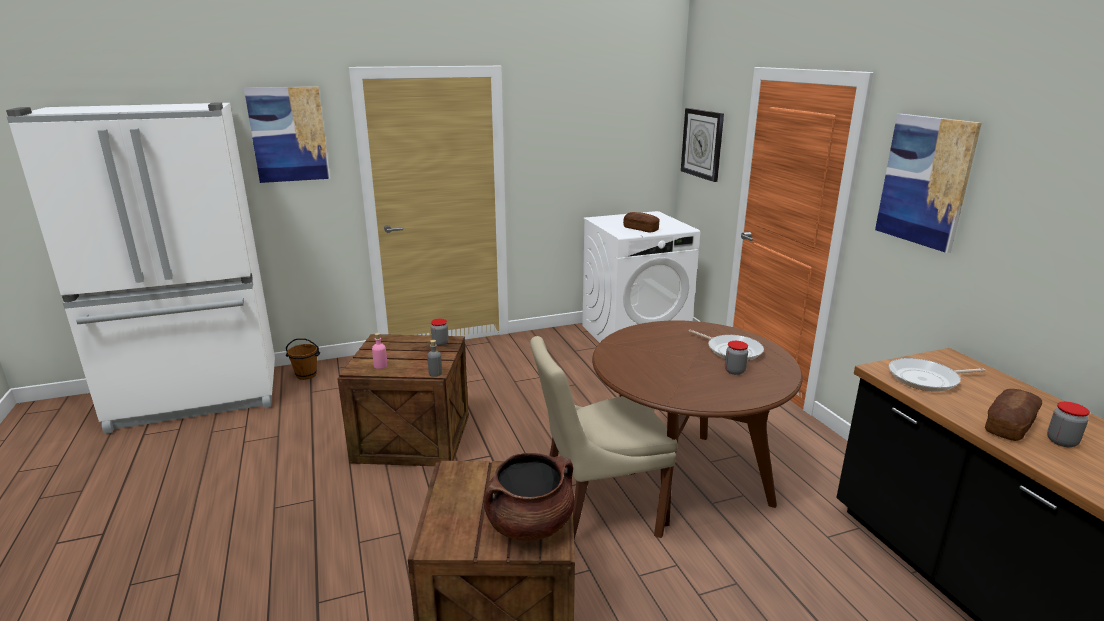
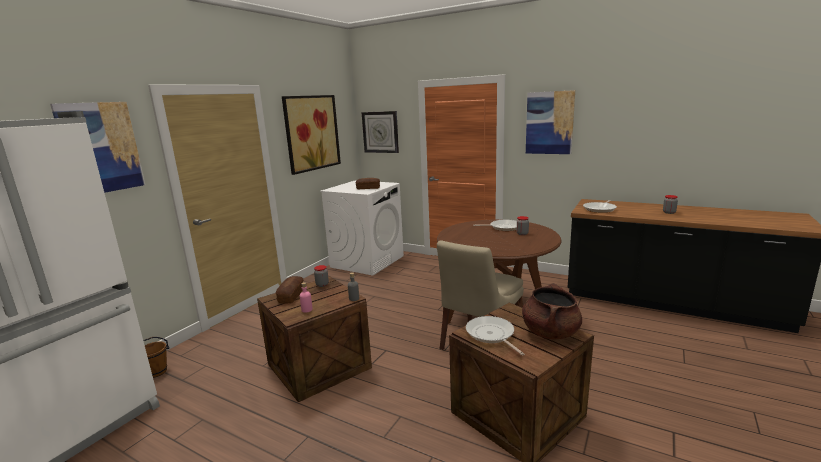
camera: 40 degrees left, 5 degrees down
(467, 487) = (491, 335): none -> frying pan
(585, 134) = (312, 133): none -> picture
(1009, 426) = (649, 213): bread -> bread (291, 296)

